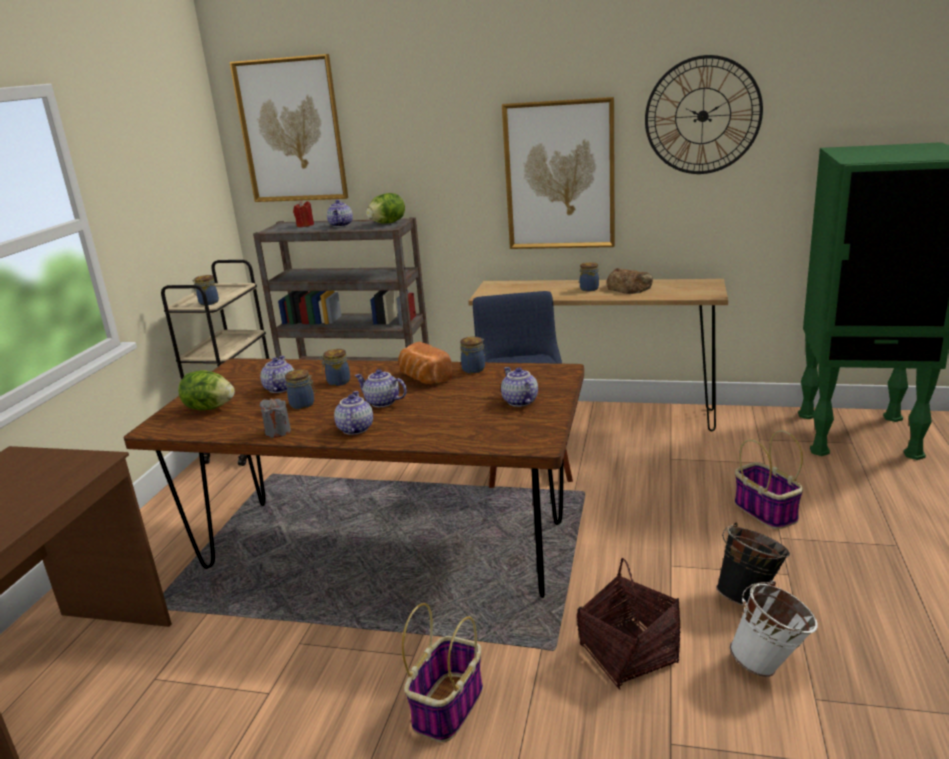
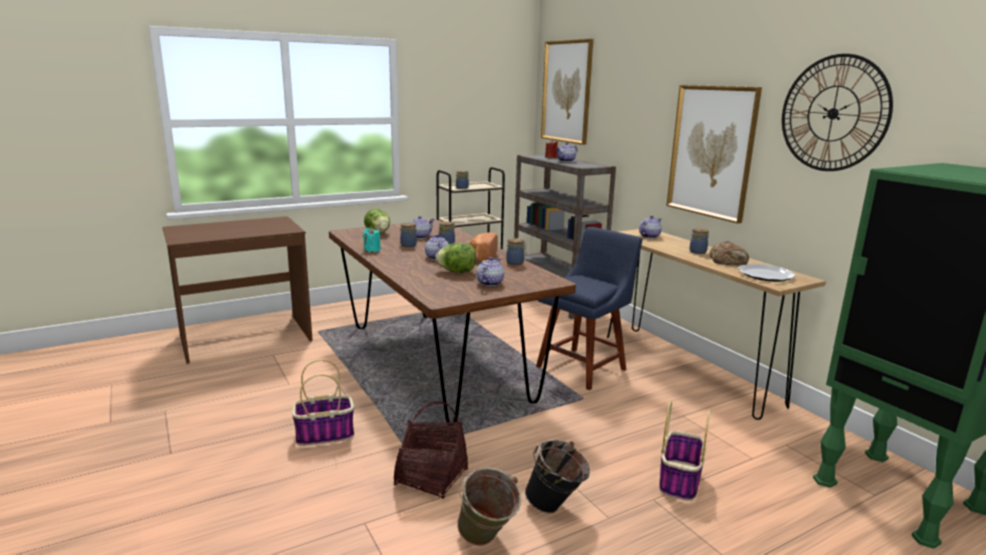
camera: 45 degrees right, 5 degrees down
(278, 432) = (372, 250): grey candle -> turquoise candle
(354, 429) = (397, 261): teapot -> teapot (649, 236)
(387, 223) = (590, 165): lettuce -> lettuce (457, 272)
(684, 290) = (765, 275): none -> plate
(771, 665) = (486, 542): white bucket -> green bucket

